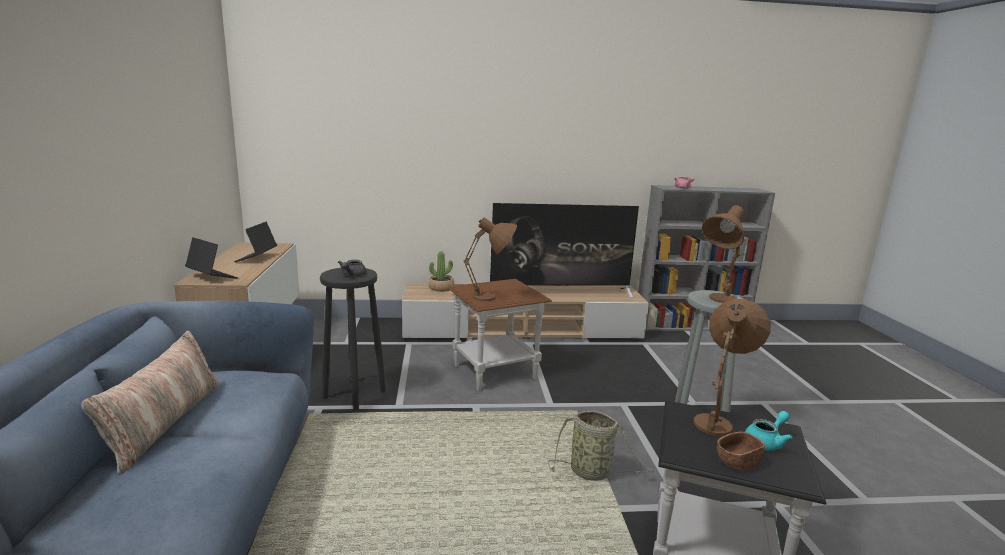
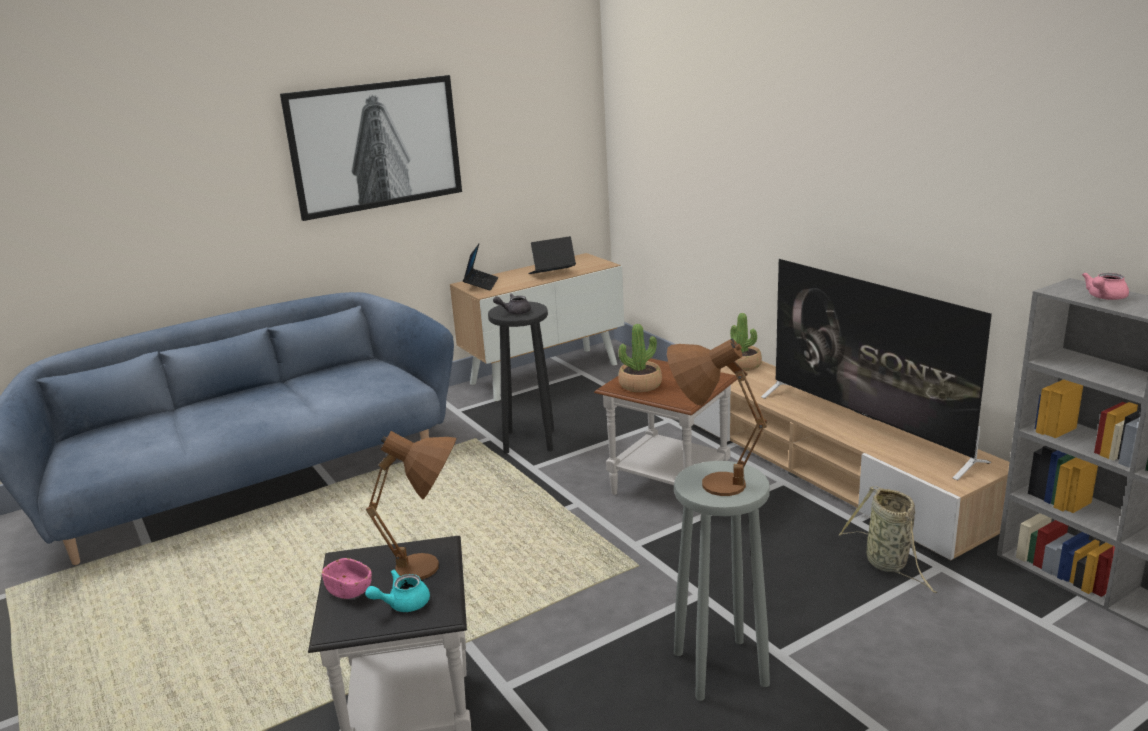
camera: 65 degrees right, 5 degrees up
(109, 124) = (375, 145): none -> picture
(164, 423) = (301, 382): pillow -> none
(493, 298) = (640, 385): brown table lamp -> potted plant
(593, 473) = (517, 611): basket -> basket (888, 564)
(737, 461) = (349, 590): brown bowl -> pink bowl
(766, 442) = (402, 604): turquoise teapot -> turquoise teapot turned 120 degrees clockwise

